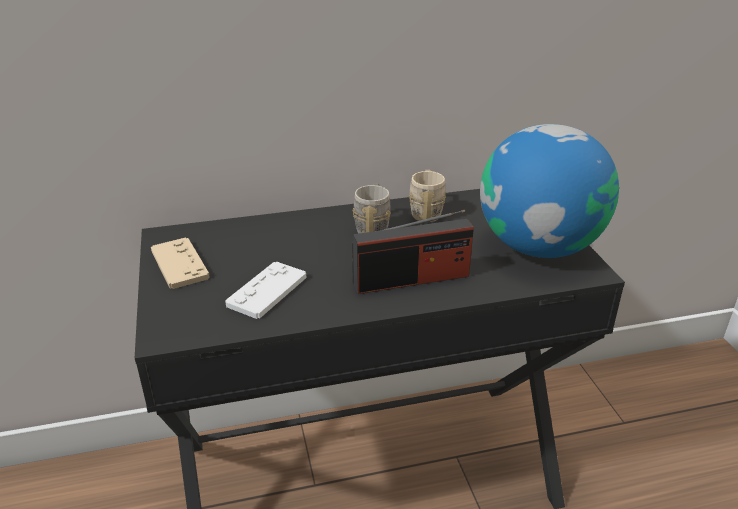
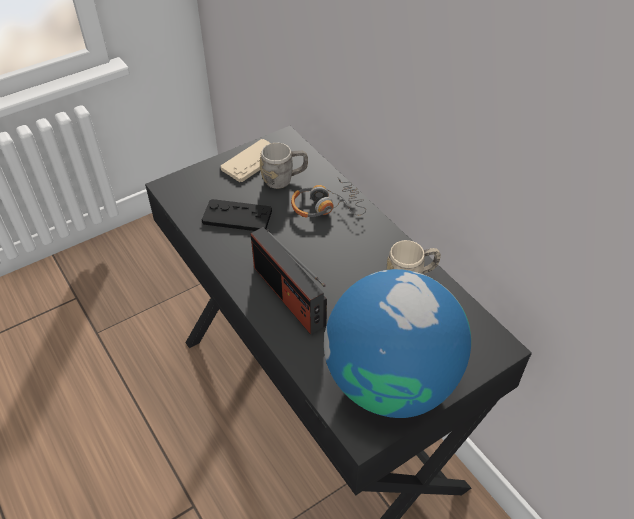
camera: 70 degrees right, 15 degrees up
(267, 291) = (237, 217): white game controller -> black game controller
(298, 232) = (326, 206): none -> headphones
(373, 227) = (361, 249): grey mug -> grey mug (284, 179)

